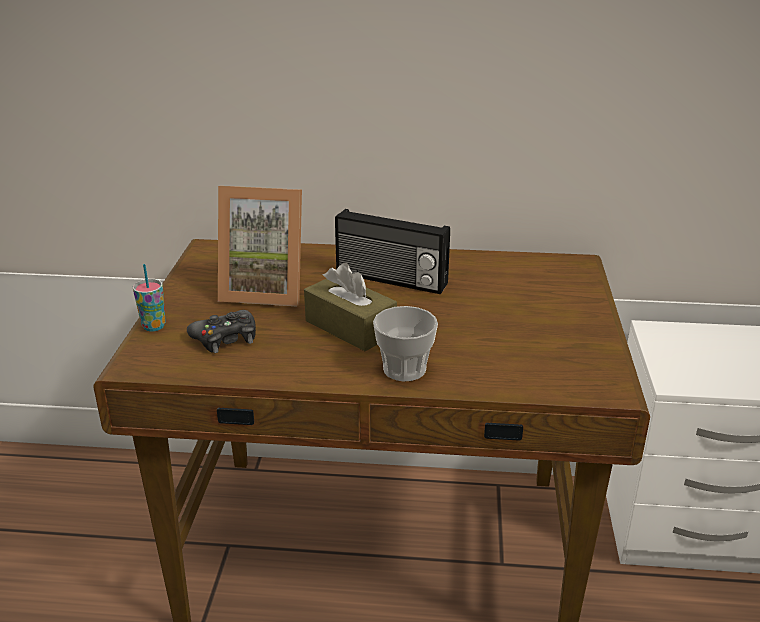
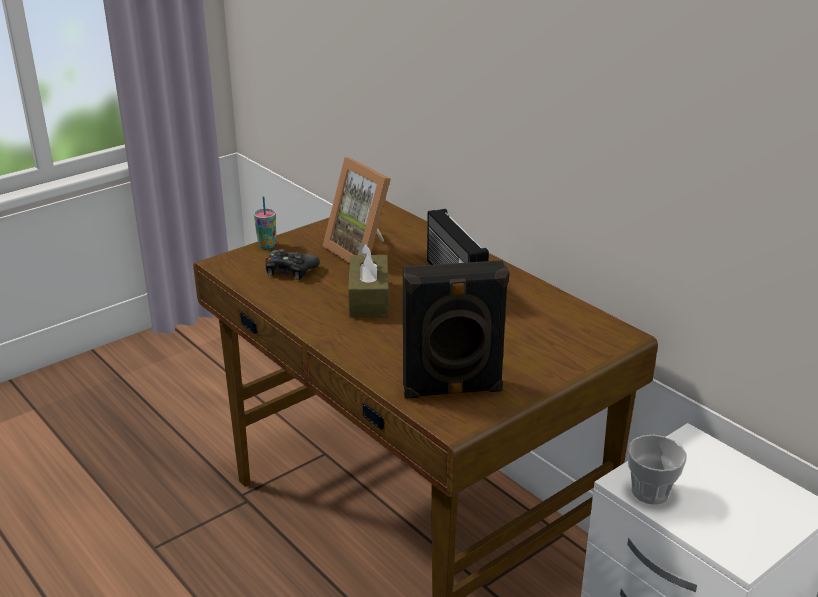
camera: 45 degrees right, 0 degrees up
(404, 369) = (351, 339): cup -> cup (650, 491)
(560, 365) = (452, 390): none -> black speaker

